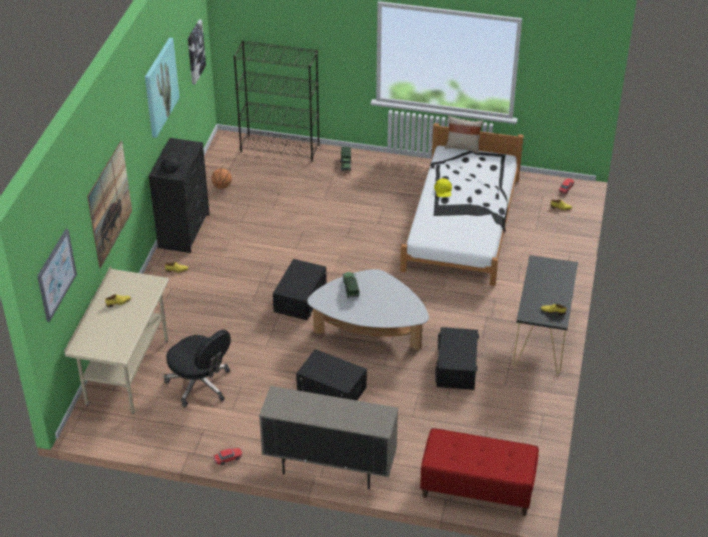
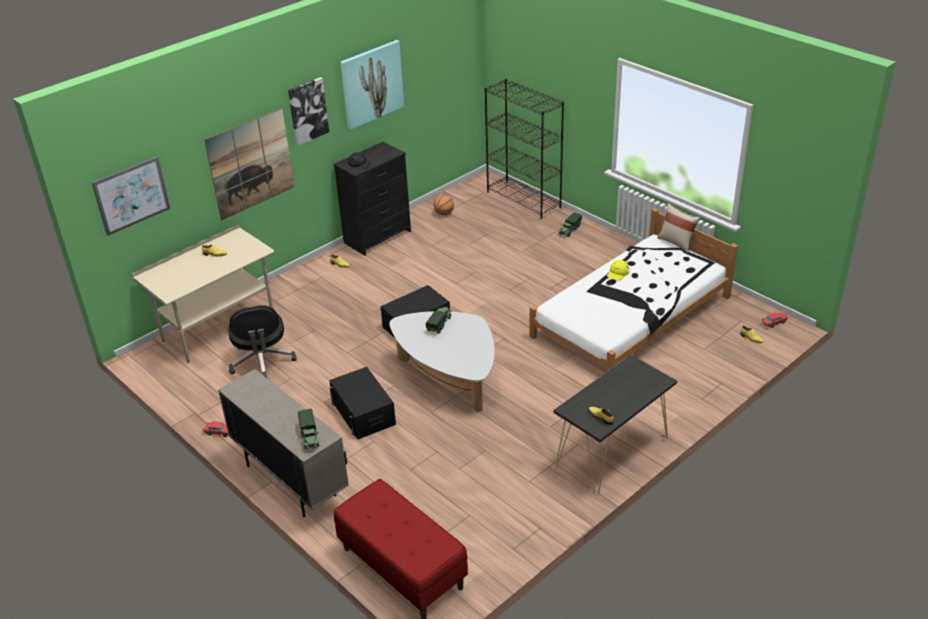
camera: 35 degrees right, 5 degrees down
(195, 52) = (450, 74): picture -> picture (308, 111)
(374, 418) = (309, 437): none -> toy truck
(456, 367) = (497, 443): black storage box -> none

